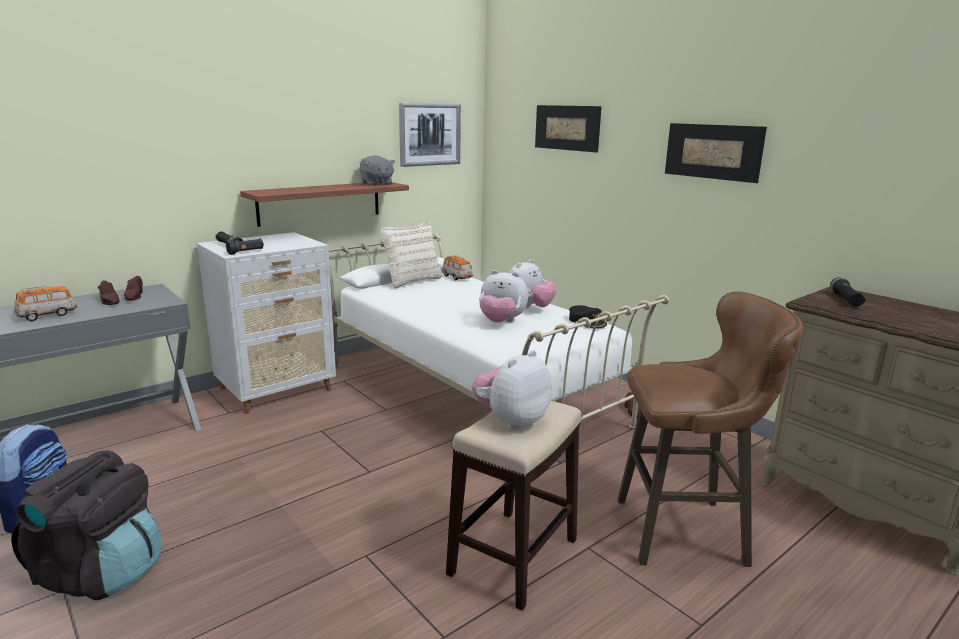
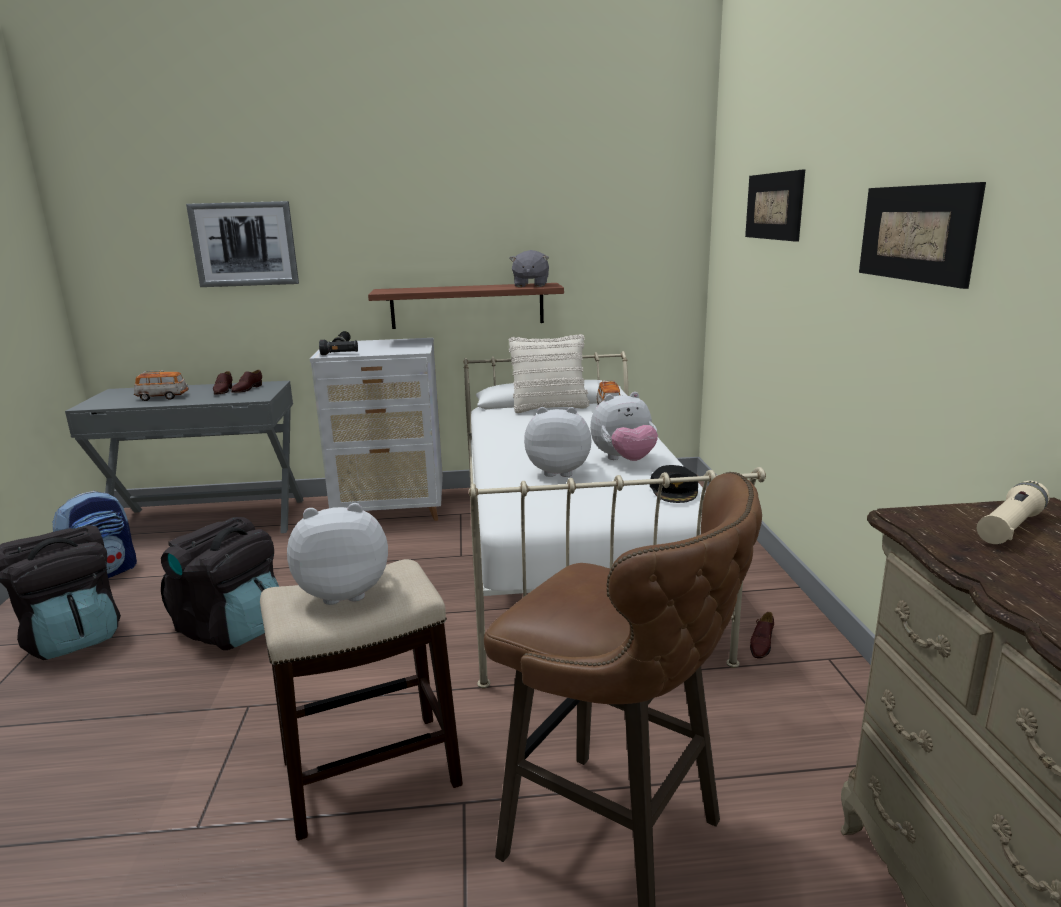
camera: 35 degrees right, 0 degrees up
(266, 512) = (232, 629): none -> black backpack
(430, 134) = (622, 223): picture -> picture (244, 244)
(501, 322) = (559, 471): plush toy -> plush toy turned 135 degrees clockwise
(845, 299) = (1010, 527): black flashlight -> beige flashlight

